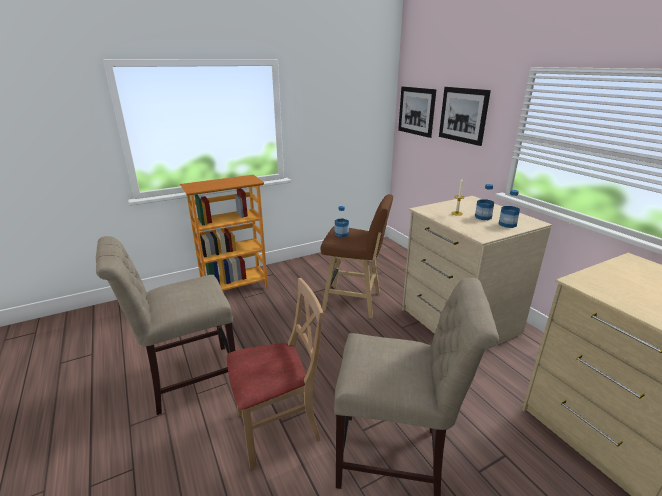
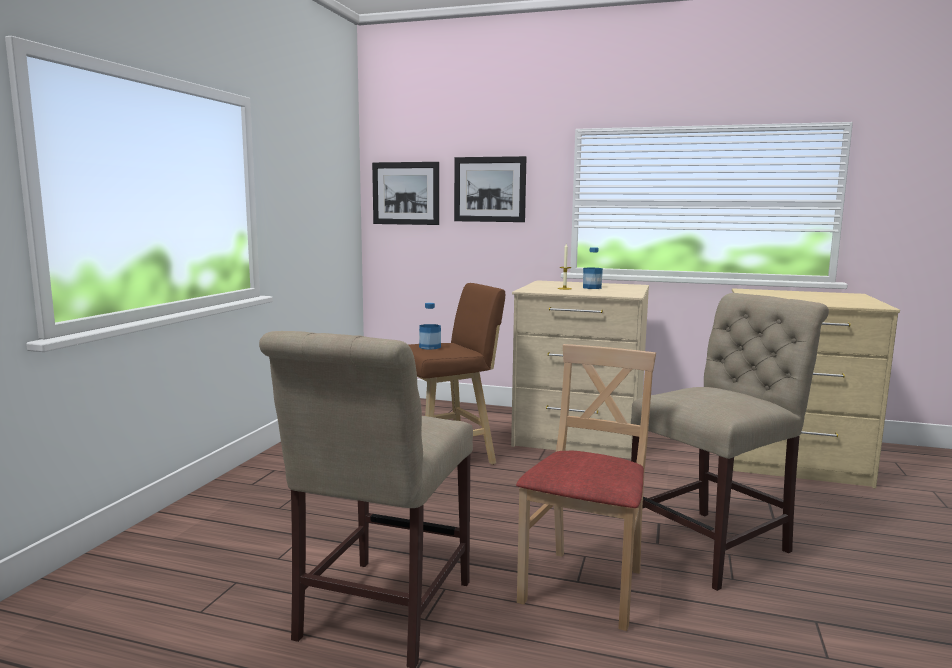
camera: 45 degrees left, 15 degrees down
(235, 288) = (239, 504): bookcase -> none
(507, 224) = (623, 288): bottle -> none

